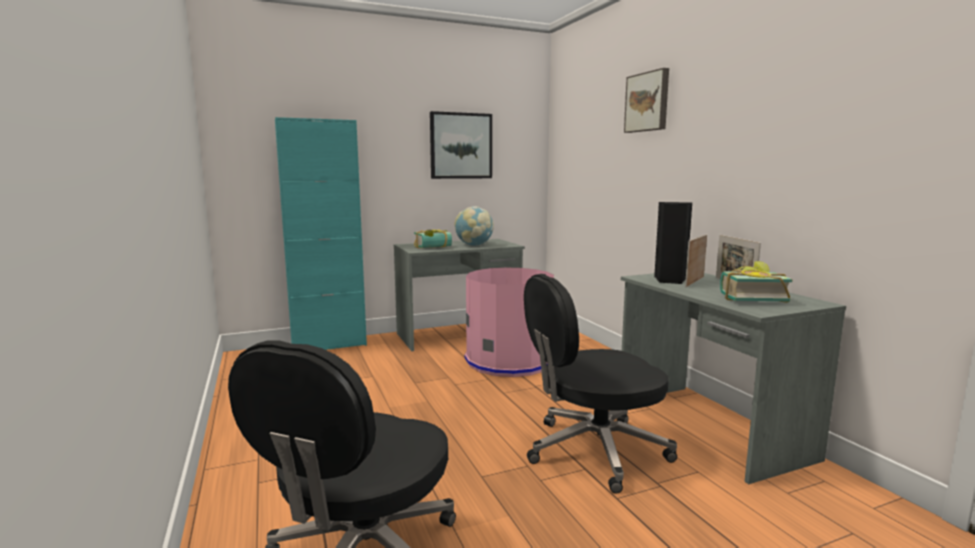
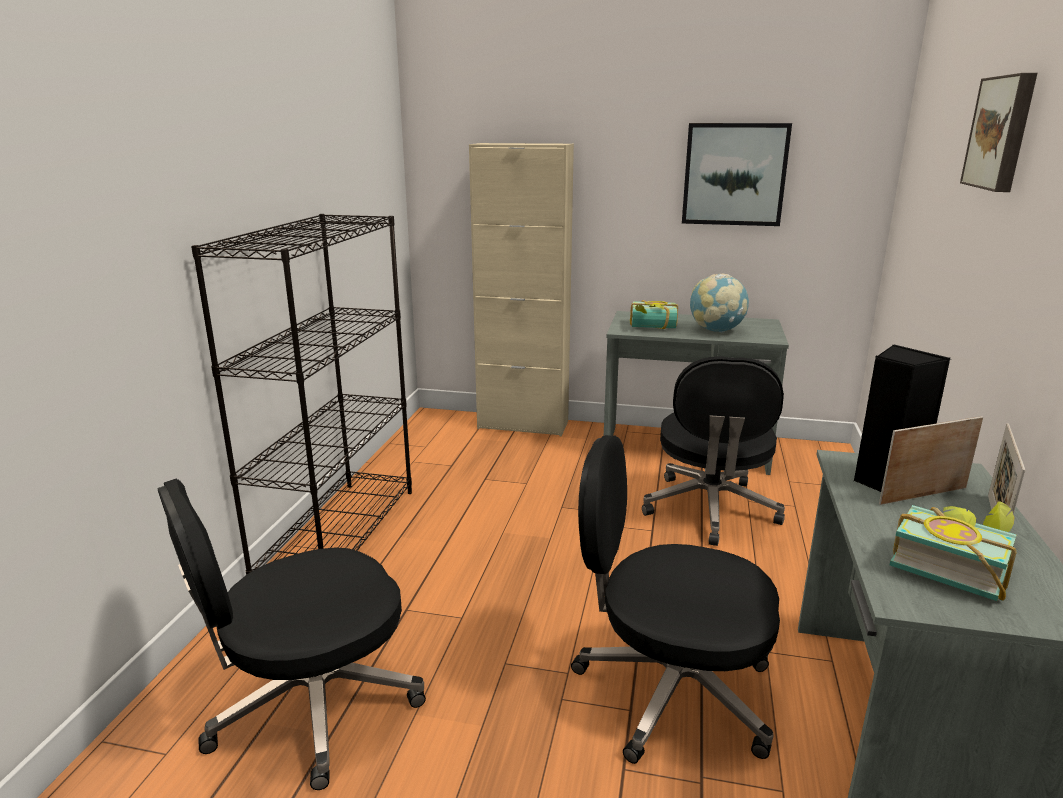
camera: 35 degrees right, 10 degrees up
(246, 448) = (339, 534): none -> black bookcase
(329, 345) = (523, 425): turquoise cabinet -> beige cabinet
(509, 360) = (710, 510): pink trash can -> black office chair

